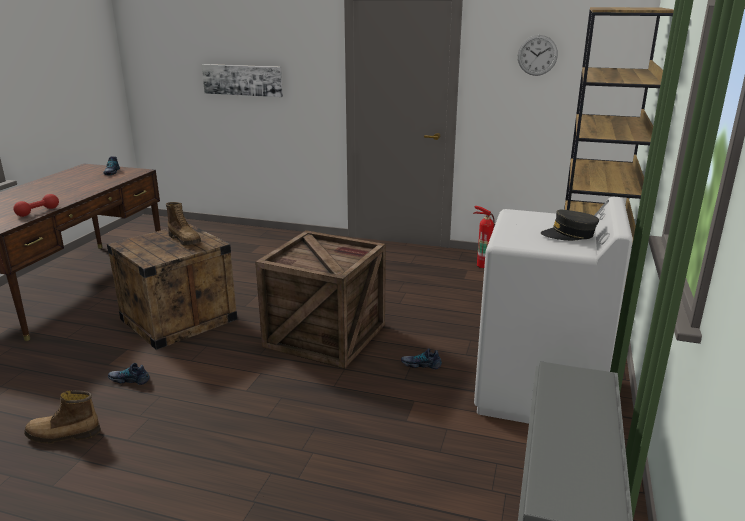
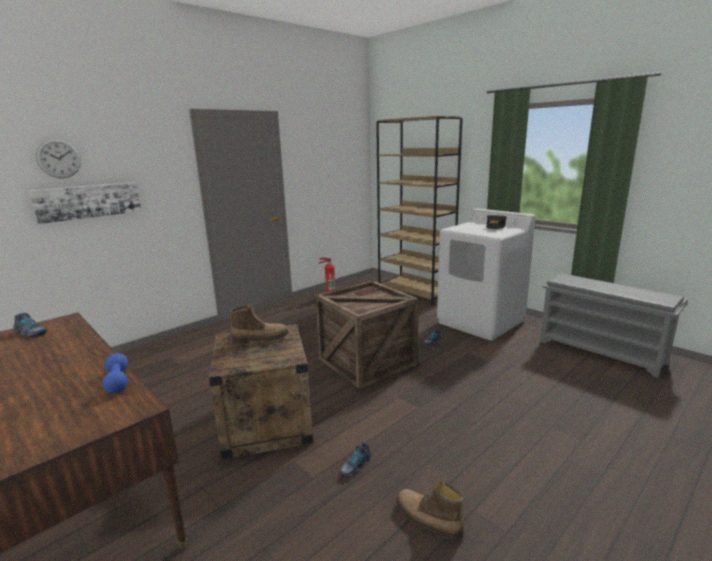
camera: 60 degrees left, 5 degrees down
(38, 212) = (118, 381): red dumbbell -> blue dumbbell
(63, 435) = (427, 520): boot -> boot turned 105 degrees clockwise
(537, 55) = (323, 153): wall clock -> wall clock (59, 158)

